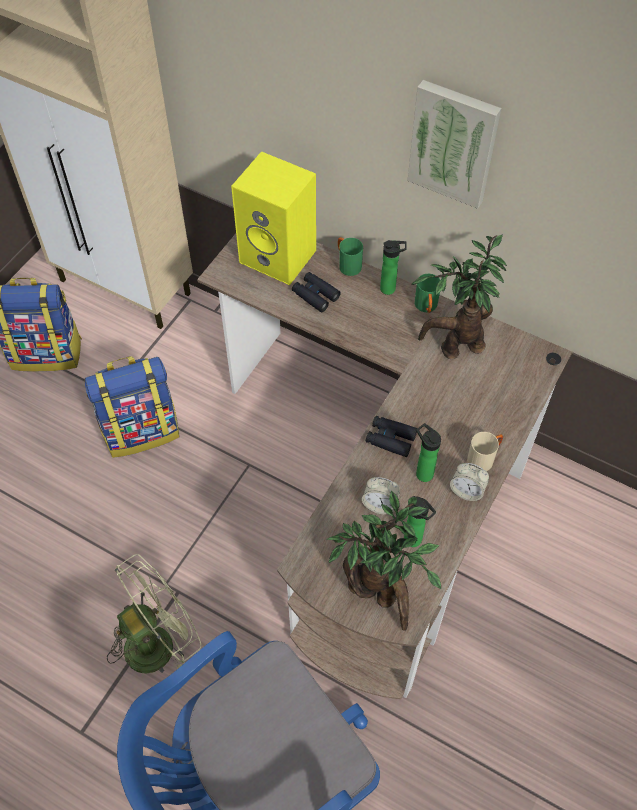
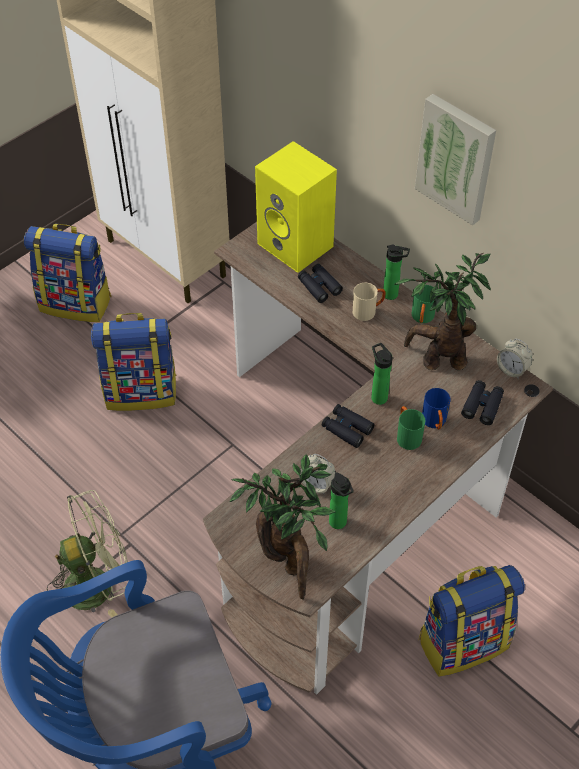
camera: 15 degrees right, 5 degrees down
(347, 264) = (359, 265): green mug -> green mug (407, 436)
(422, 472) = (367, 465): bottle -> bottle (378, 396)
(467, 491) = (404, 491): alarm clock -> alarm clock (512, 370)
(473, 413) = (435, 423): none -> blue mug
(484, 458) = (431, 466): beige mug -> beige mug (368, 311)
(512, 385) = (482, 406): none -> black binoculars
(526, 608) = (463, 641): none -> backpack

